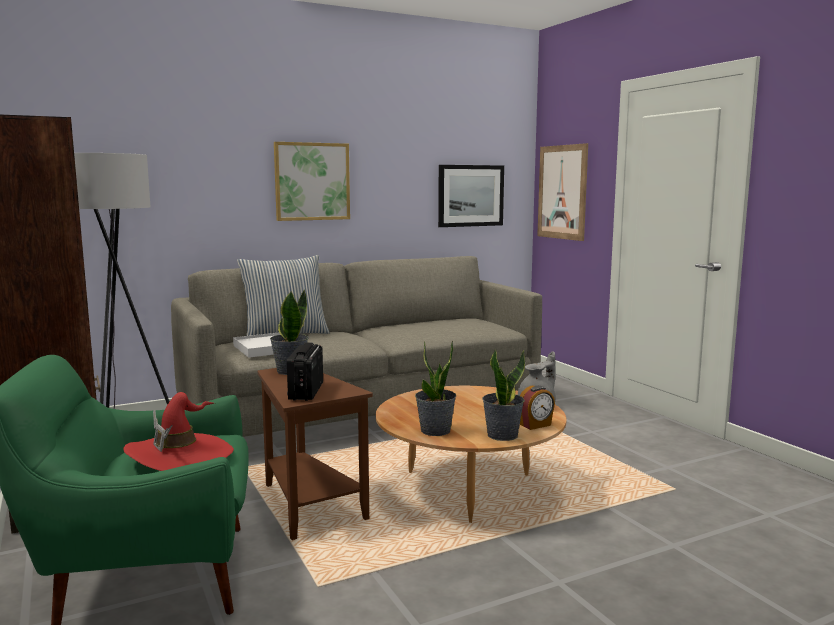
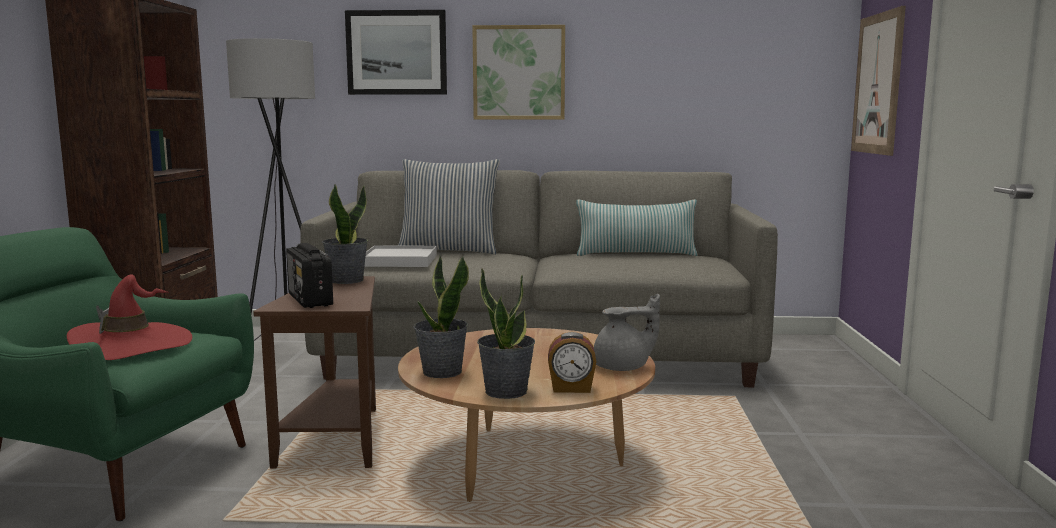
camera: 30 degrees right, 0 degrees up
(306, 391) = (310, 300): radio -> radio turned 60 degrees counterclockwise
(428, 322) = (636, 254): none -> pillow
(470, 195) = (744, 91): picture -> picture (396, 53)

